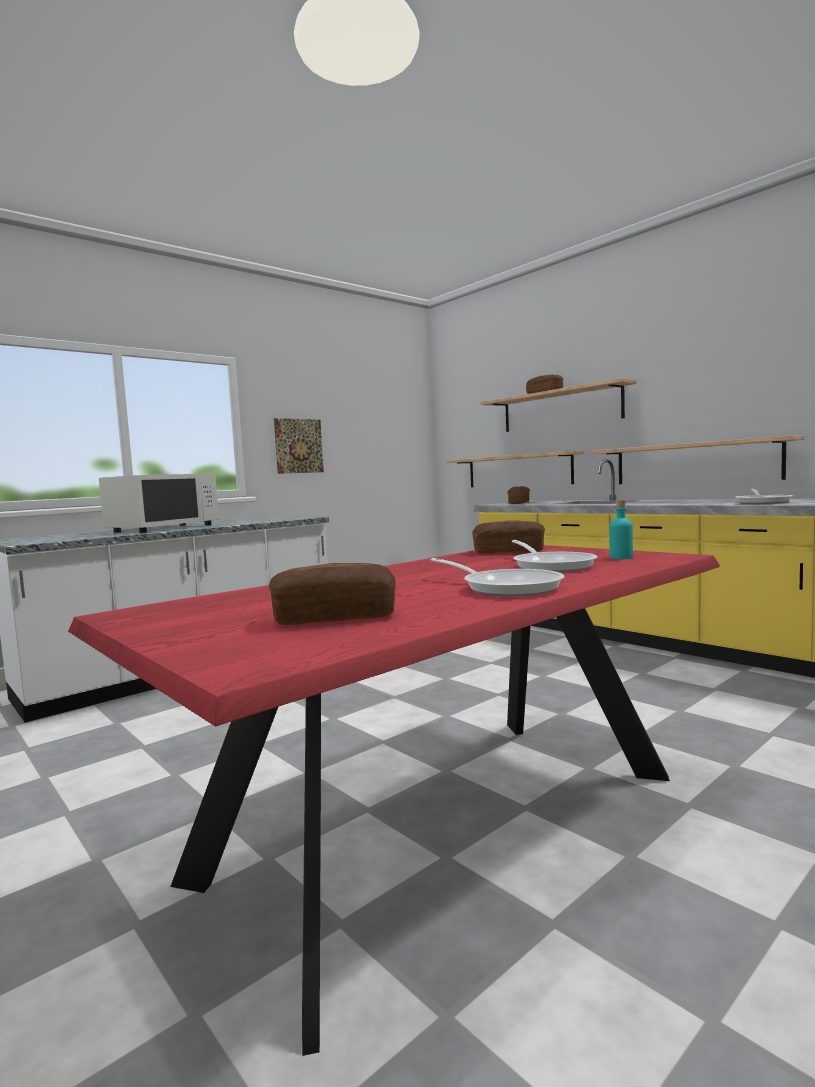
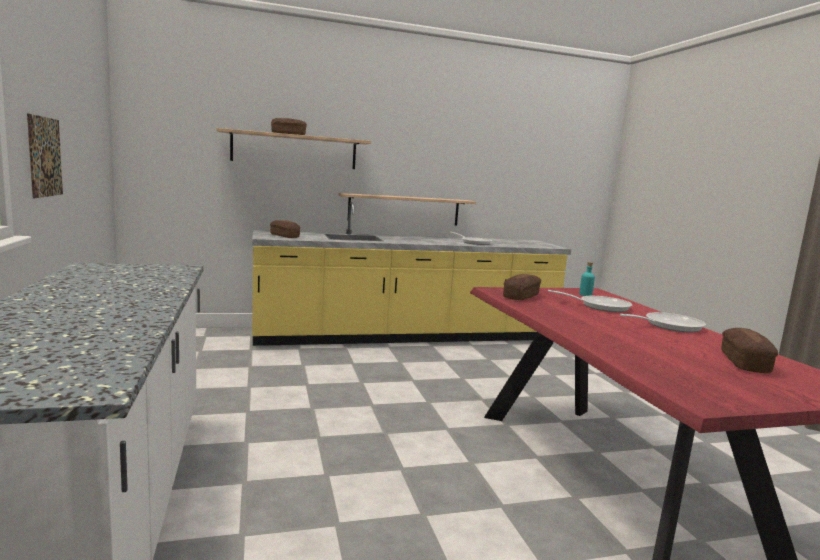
camera: 65 degrees left, 5 degrees up
(164, 528) = (99, 311): white microwave -> none
(518, 470) = (243, 200): shelf -> none

